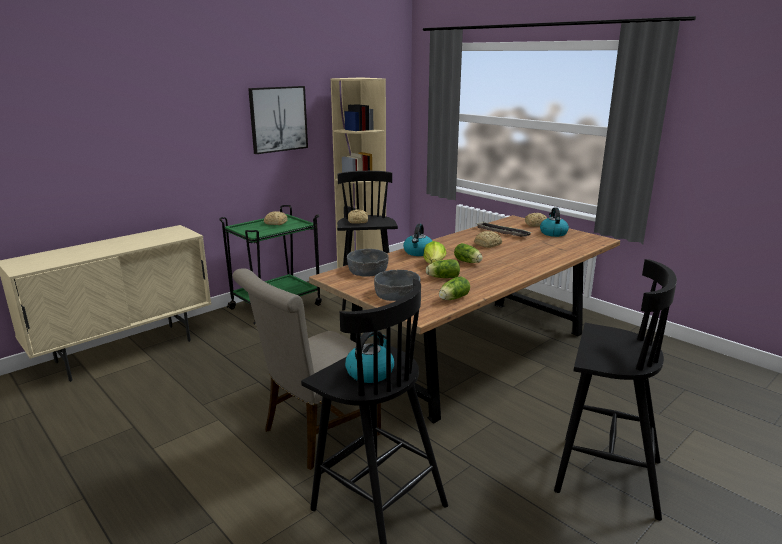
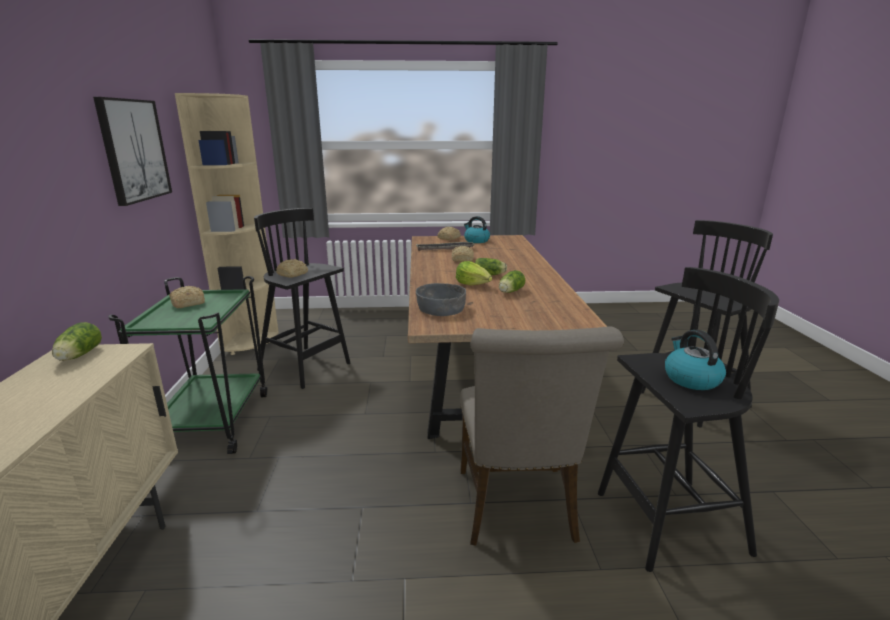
camera: 50 degrees left, 0 degrees up
(397, 293) = (520, 315): grey bowl -> none
(418, 252) = (434, 281): kettle -> none
(452, 298) = (563, 303): lettuce -> lettuce (78, 356)

